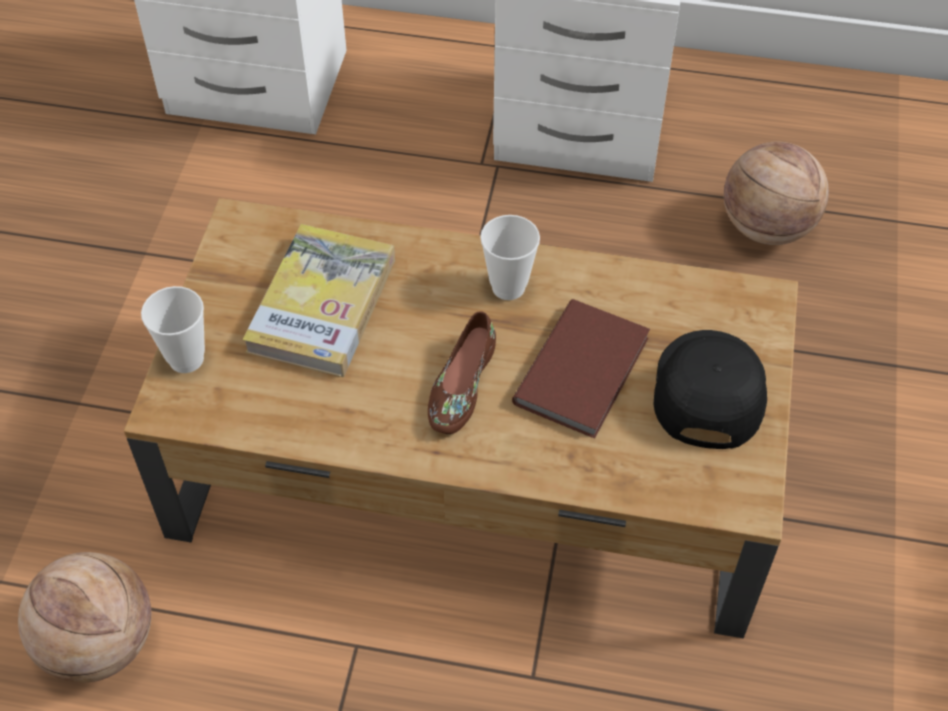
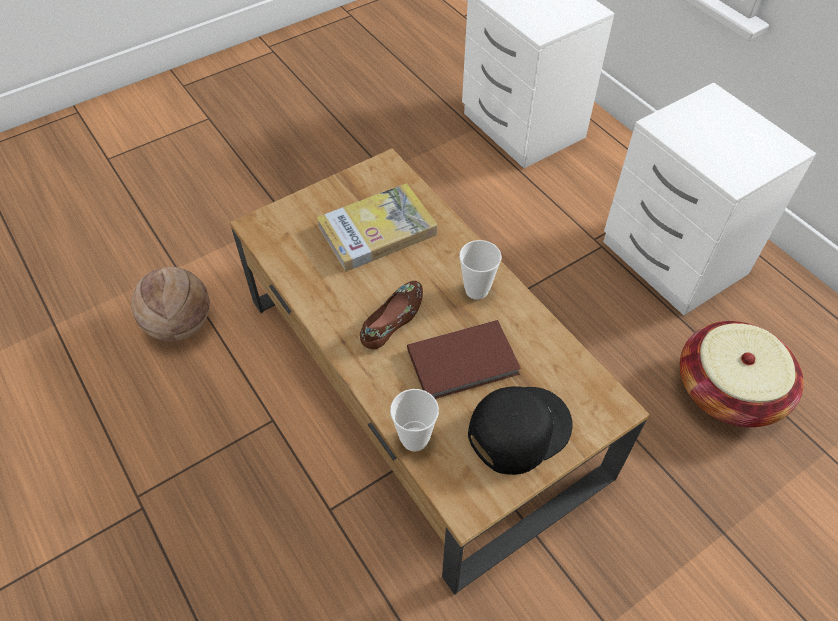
camera: 45 degrees right, 0 degrees up
(186, 359) = (290, 210): cup -> cup (414, 439)
(460, 385) = (394, 319): brown shoe -> brown shoe turned 150 degrees clockwise
(766, 227) = (728, 390): basketball -> basket

